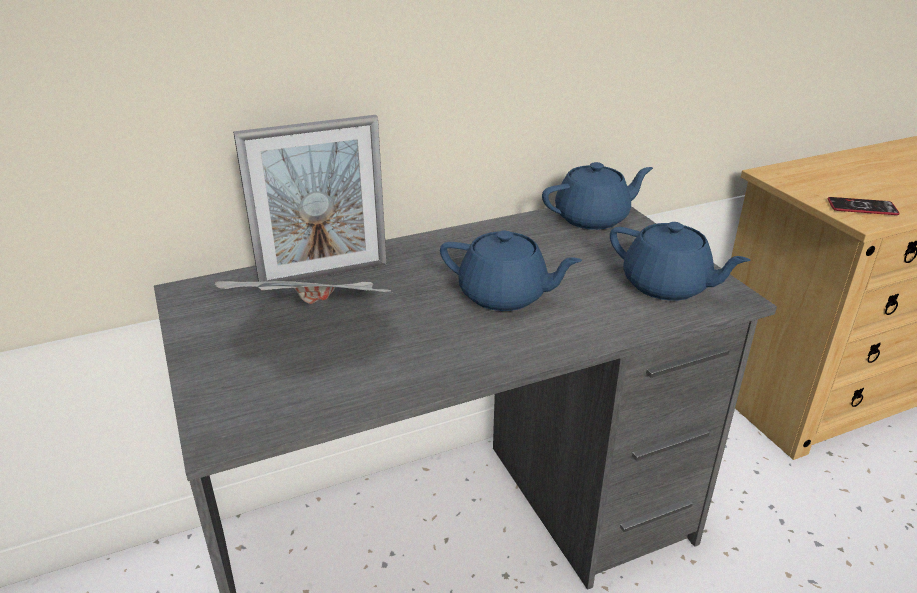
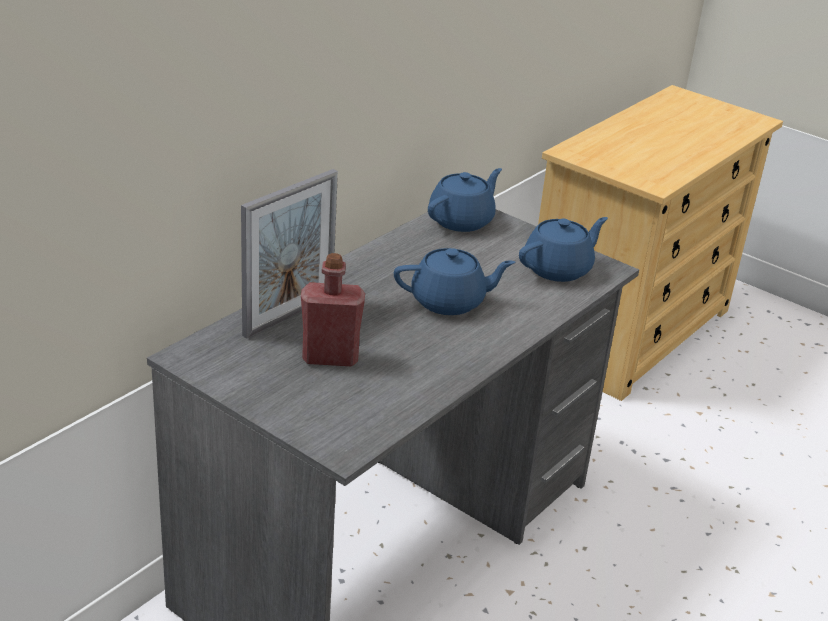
camera: 30 degrees left, 0 degrees up
(319, 325) = (330, 357): newspaper -> red bottle
(667, 286) = (558, 269): blue teapot -> blue teapot turned 45 degrees counterclockwise
(862, 207) = (649, 174): phone -> none

